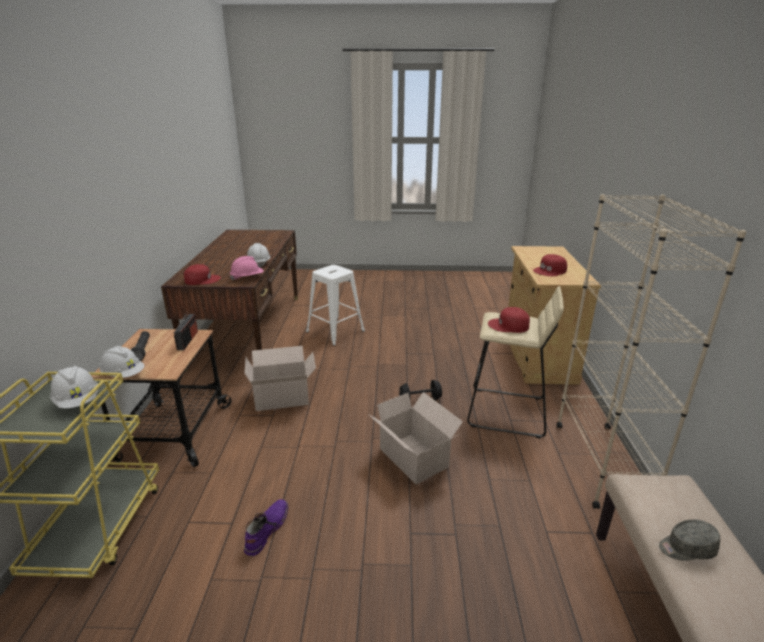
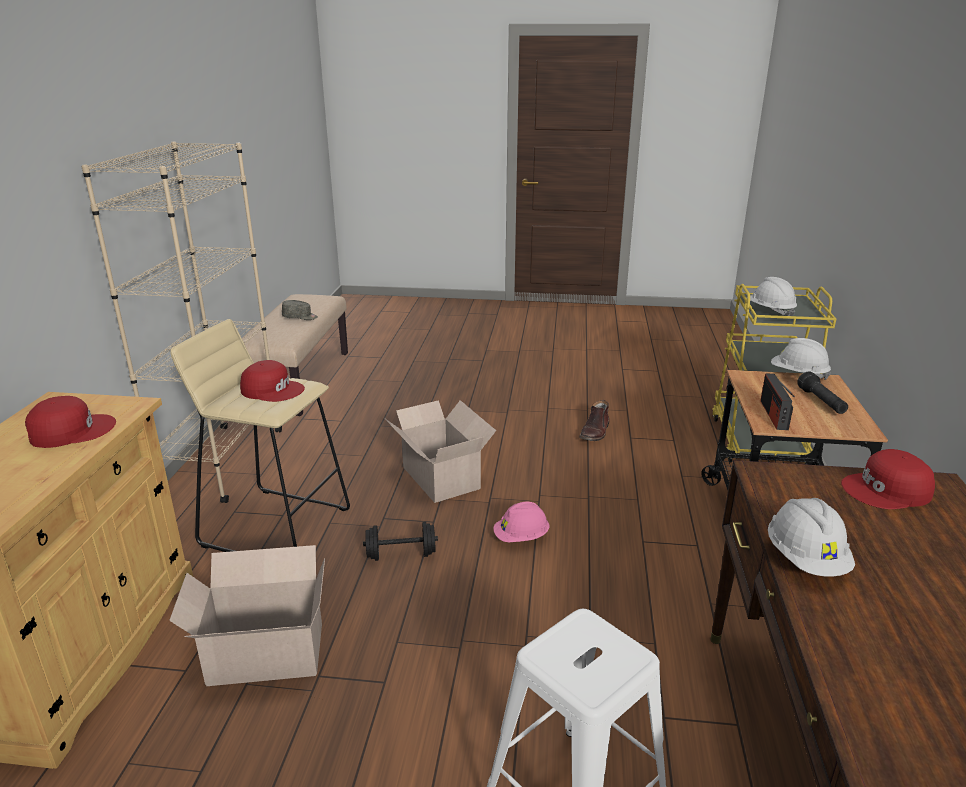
camera: 175 degrees left, 0 degrees up
(247, 278) = (778, 492): pink hard hat -> pink hard hat (521, 537)
(266, 530) = (595, 432): purple boot -> brown boot
(283, 398) = (639, 571): cardboard box -> cardboard box (263, 653)

